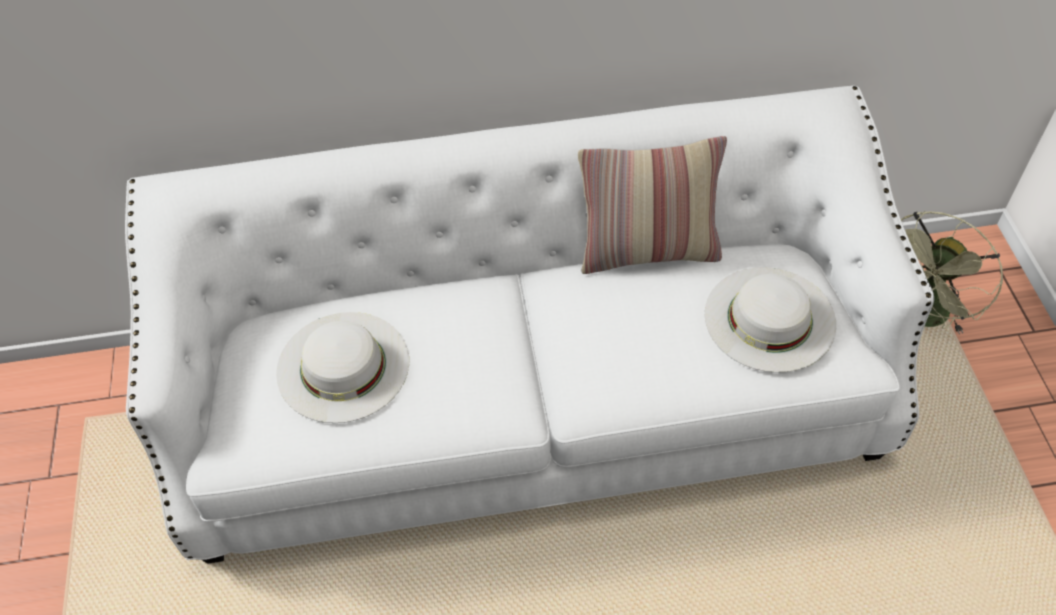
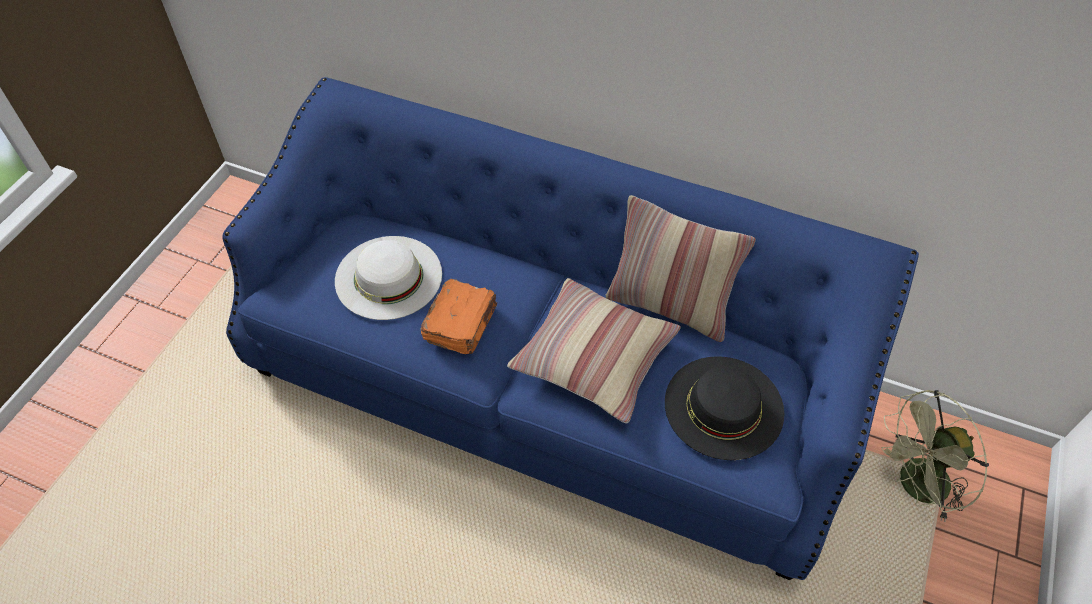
camera: 30 degrees right, 0 degrees up
(460, 374) = (461, 324): none -> orange book
(532, 404) = (546, 384): white sofa -> blue sofa
(617, 336) = (594, 357): none -> pillow
(769, 318) = (723, 407): white hat -> black hat

